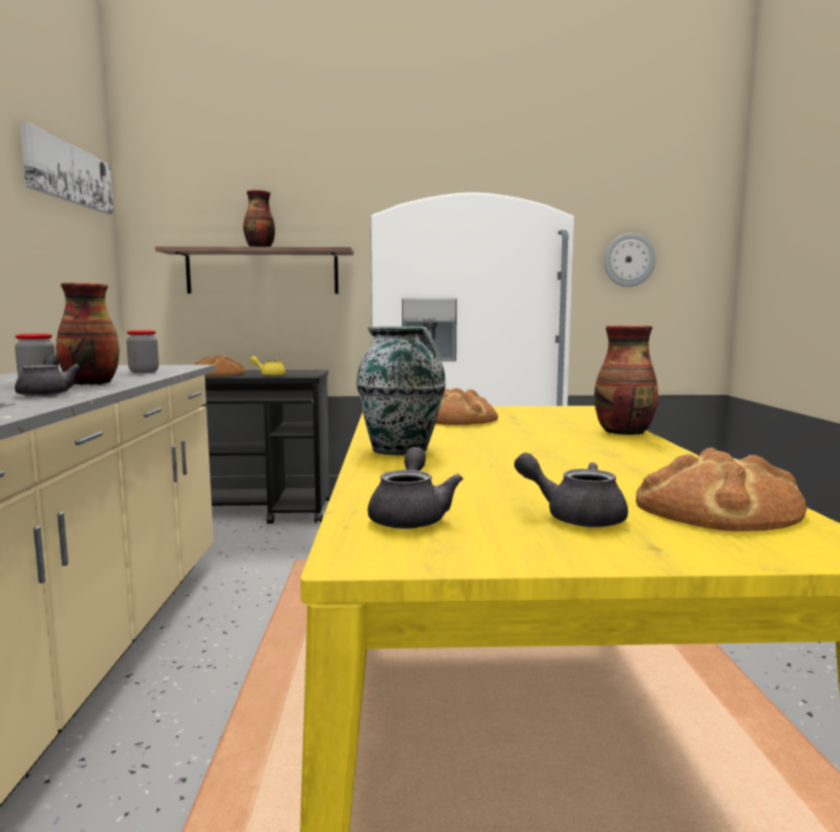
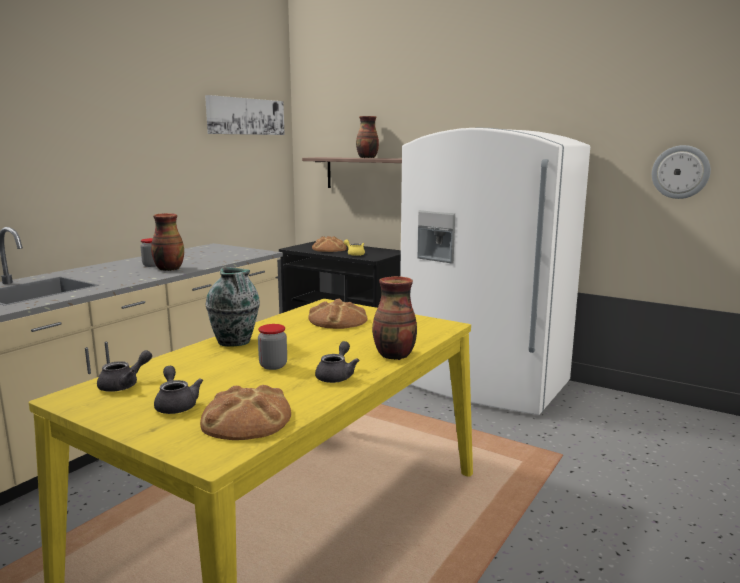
camera: 35 degrees right, 5 degrees up
(47, 393) = (130, 277): grey teapot -> grey teapot (336, 376)
(144, 372) = (223, 258): jar -> jar (273, 366)

